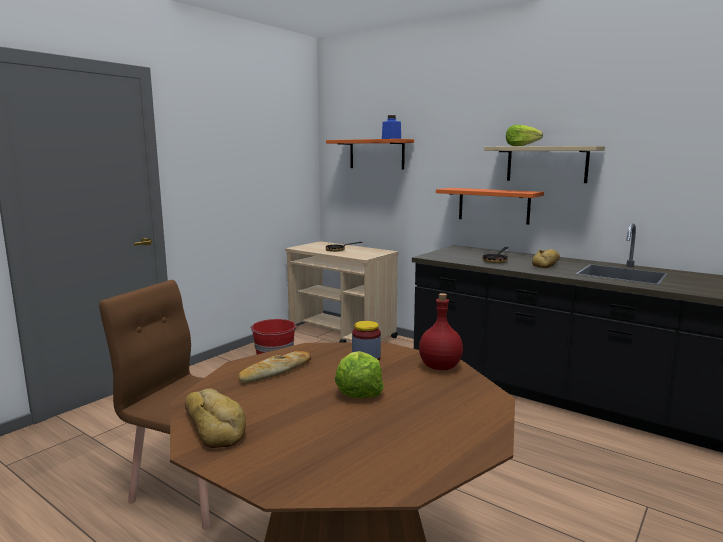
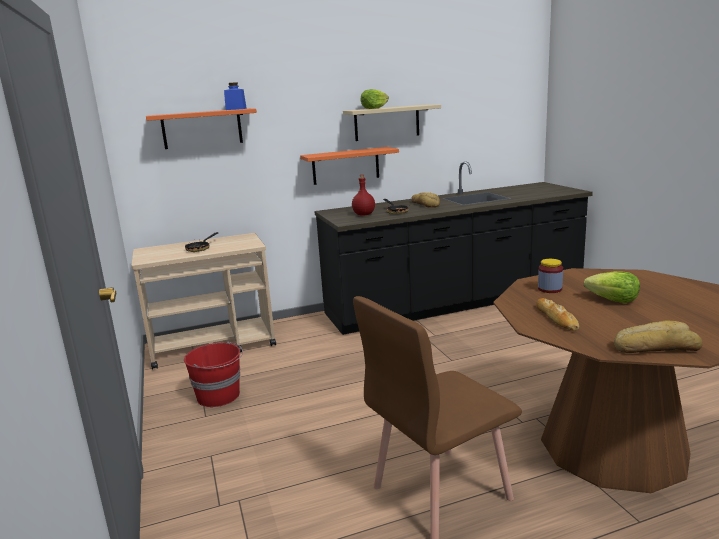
camera: 55 degrees left, 5 degrees up
(439, 367) = (582, 275): red bottle -> red bottle (364, 214)

